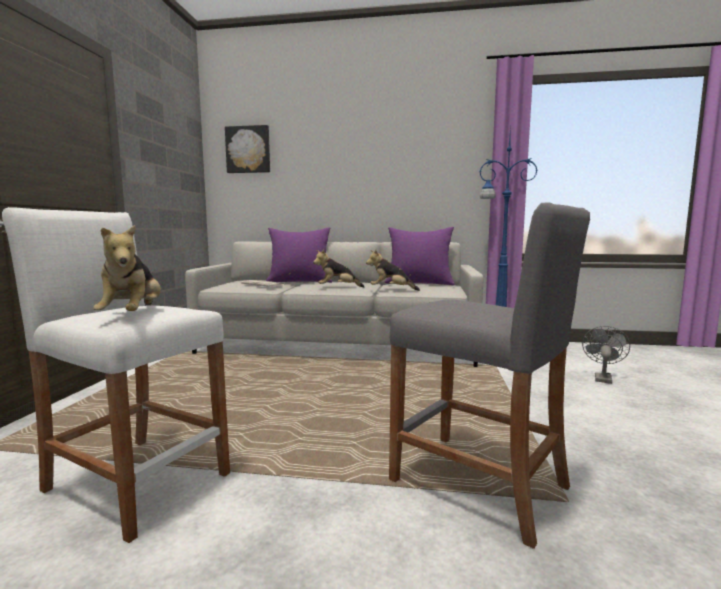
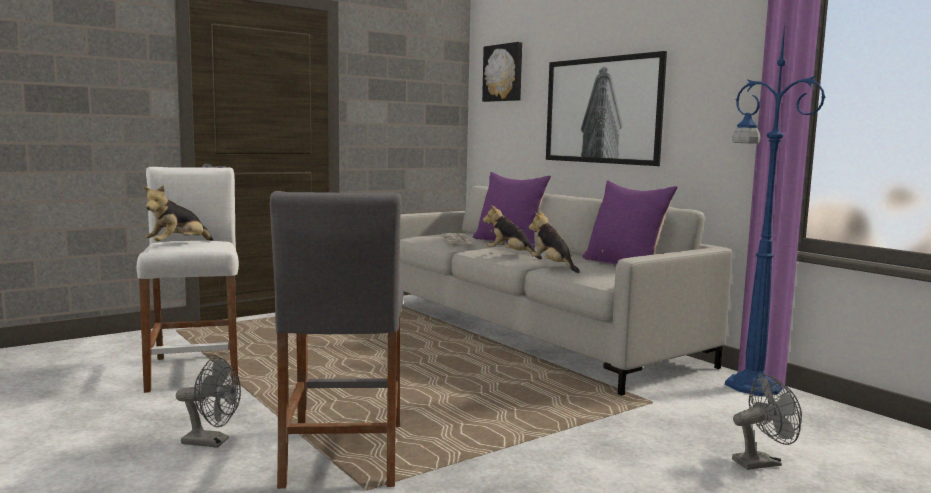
camera: 45 degrees right, 0 degrees up
(355, 180) = (602, 110): none -> picture
(365, 547) = (212, 442): none -> grey fan

